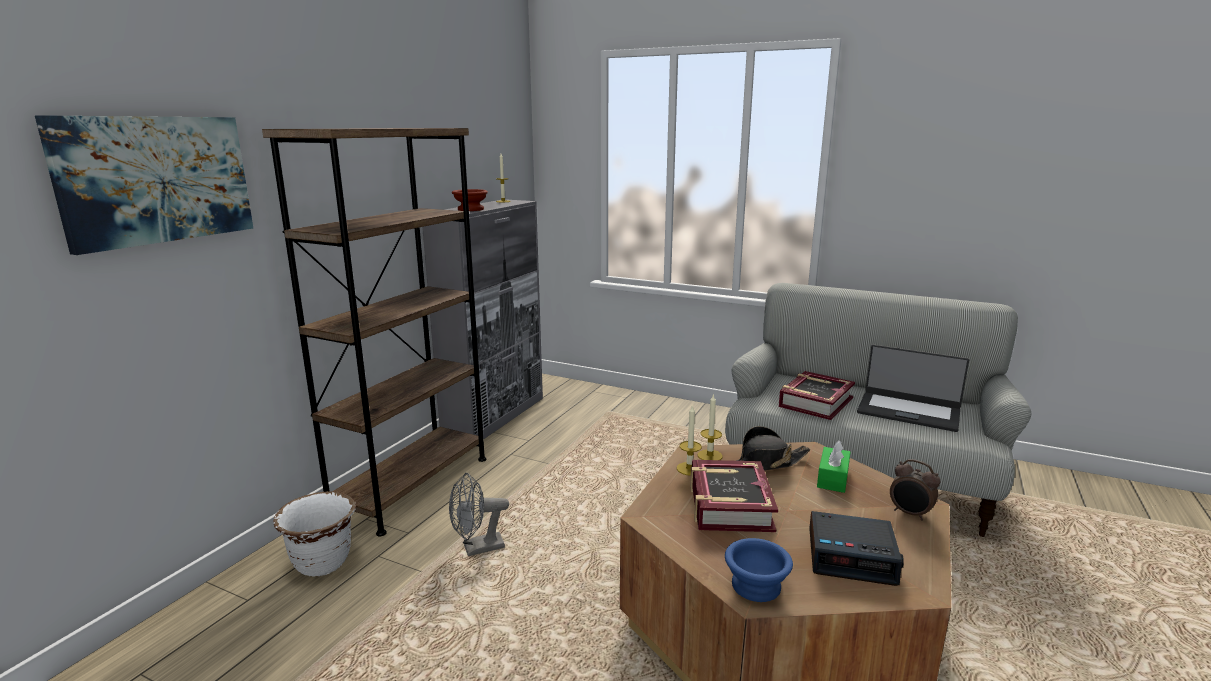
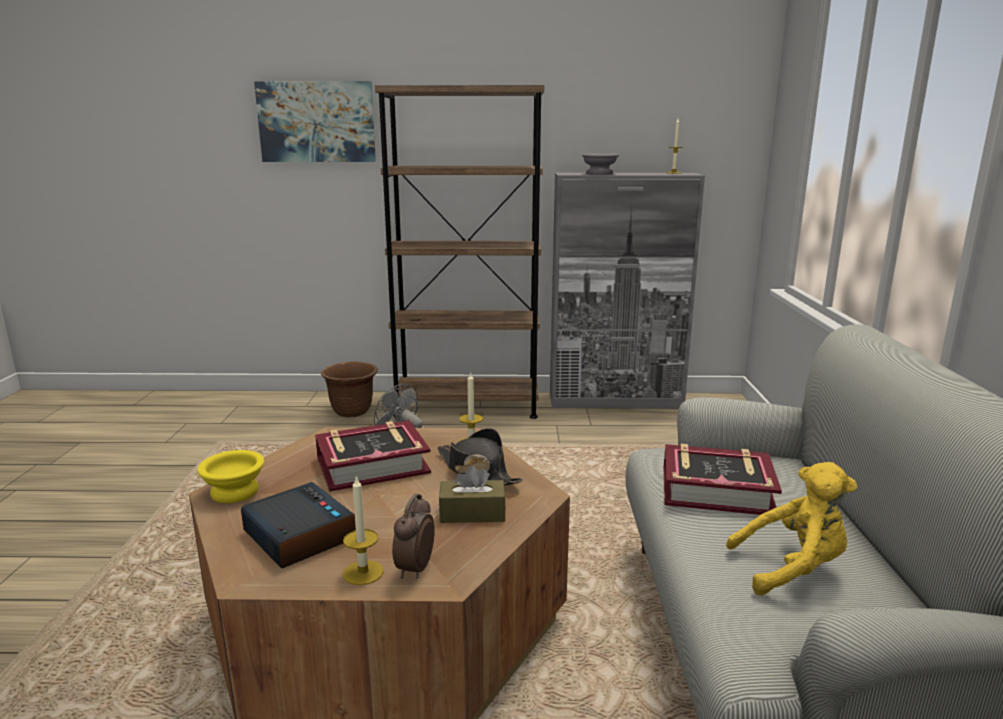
camera: 65 degrees right, 0 degrees up
(323, 563) = (352, 411): white planter -> brown planter
(471, 209) = (600, 173): brown bowl -> grey bowl
(689, 469) = (433, 439): candle -> candle (363, 572)
(755, 587) = (232, 492): blue bowl -> yellow bowl
(832, 478) = (472, 513): green tissue box -> brown tissue box
(852, 556) = (300, 535): alarm clock -> alarm clock turned 150 degrees clockwise
(908, 411) = (792, 569): laptop -> yellow plush toy

